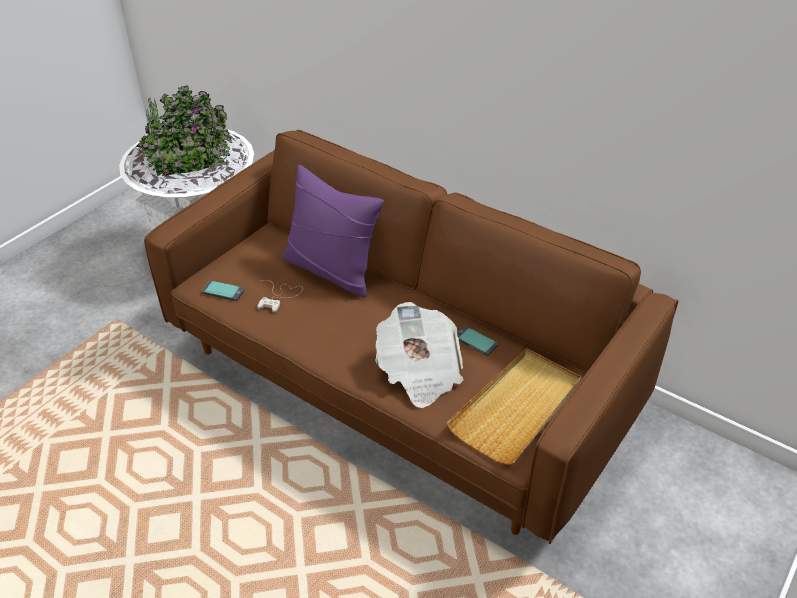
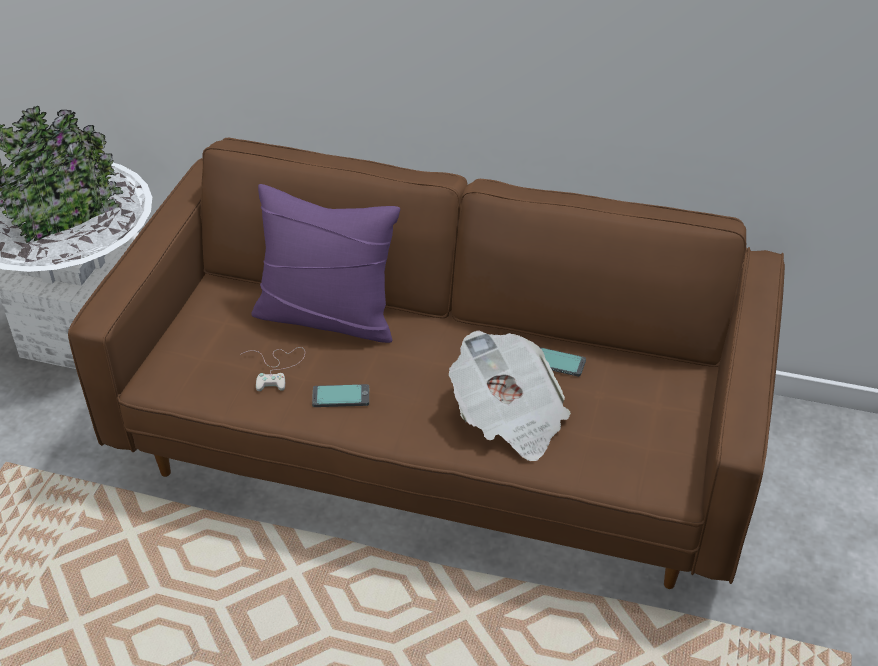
camera: 20 degrees left, 0 degrees up
(223, 291) = (196, 380): phone -> phone (341, 396)
(517, 408) = (647, 430): beige tray -> none

